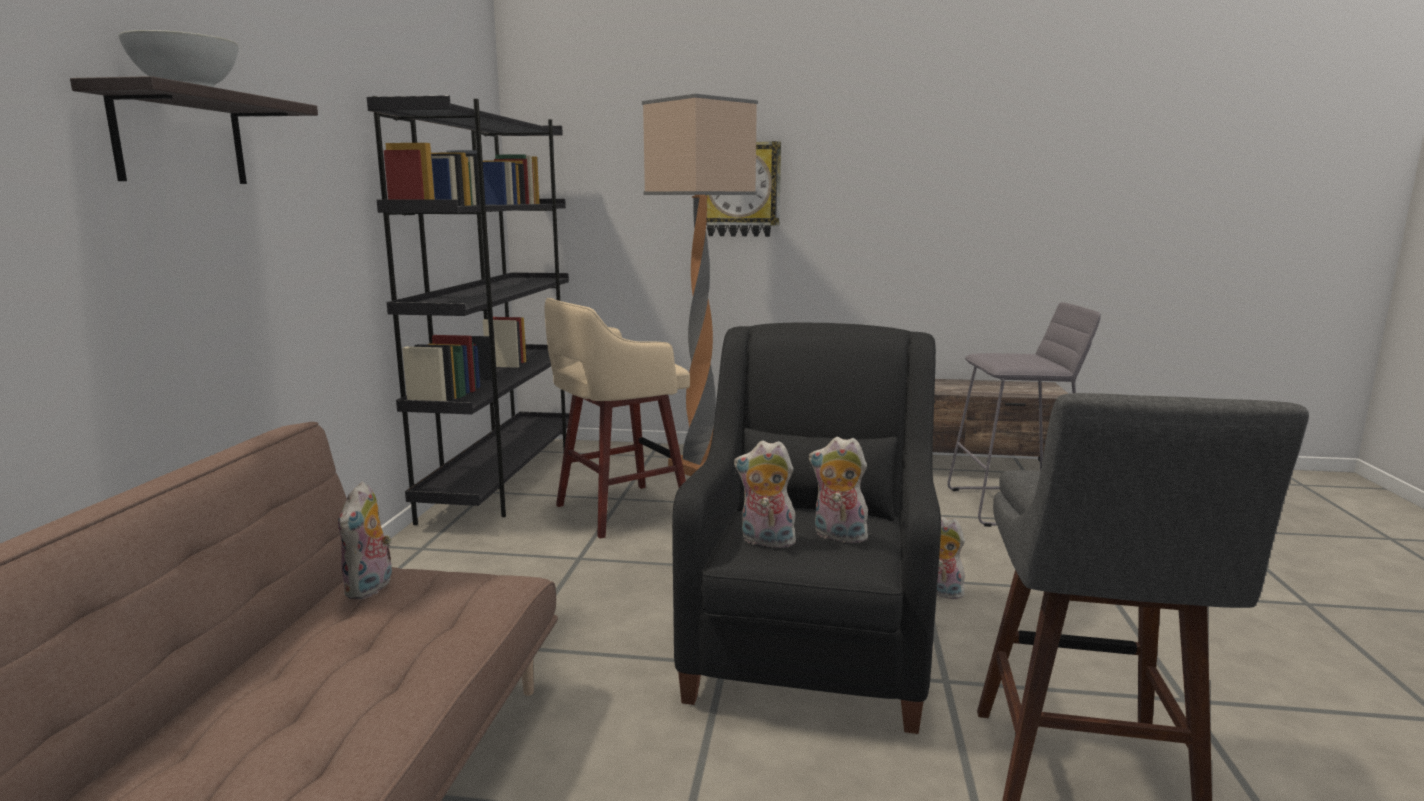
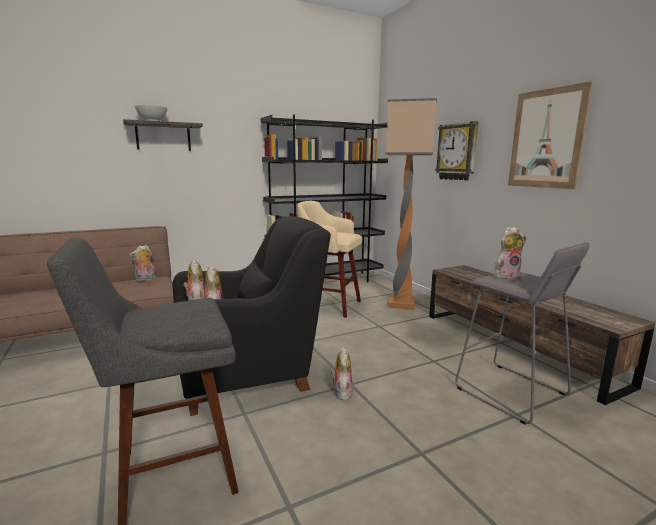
camera: 55 degrees right, 0 degrees up
(902, 176) = (546, 139): none -> picture
(1002, 359) = (506, 276): none -> plush toy

